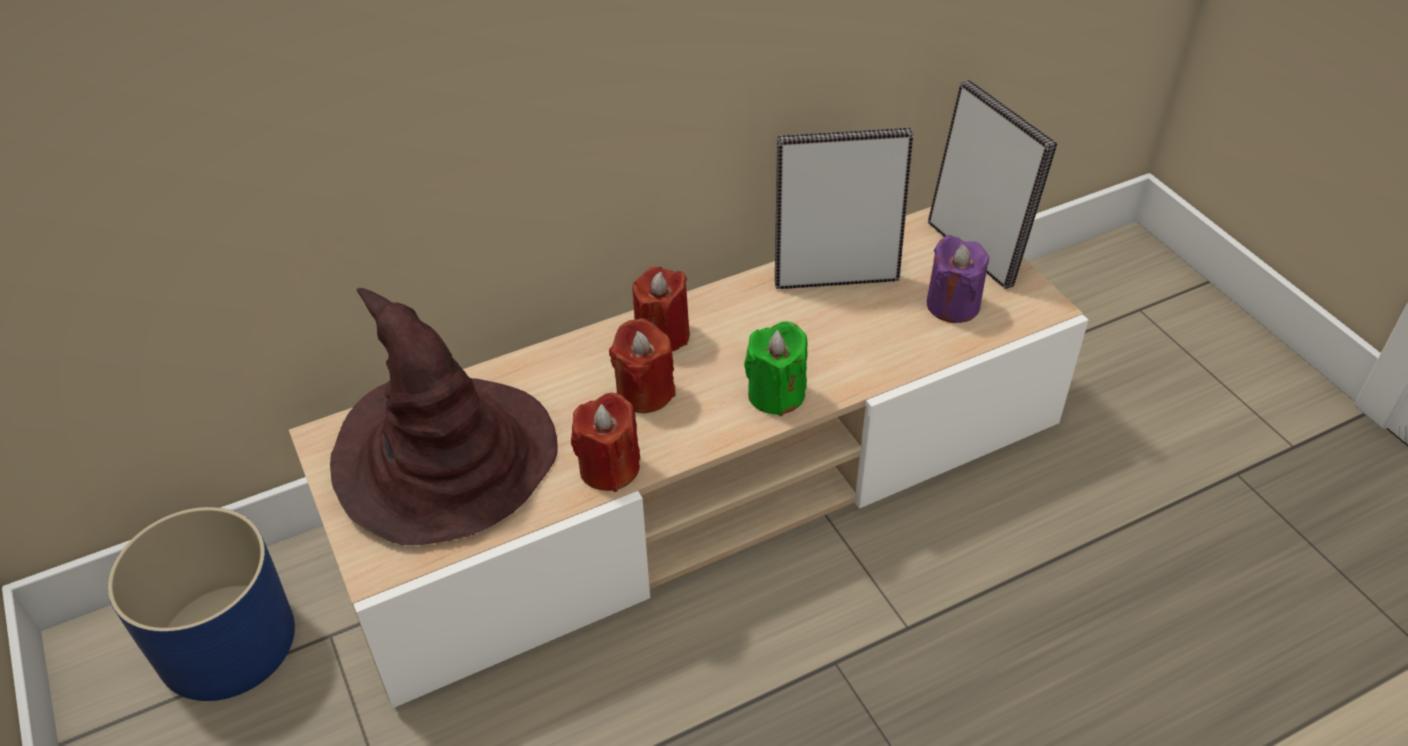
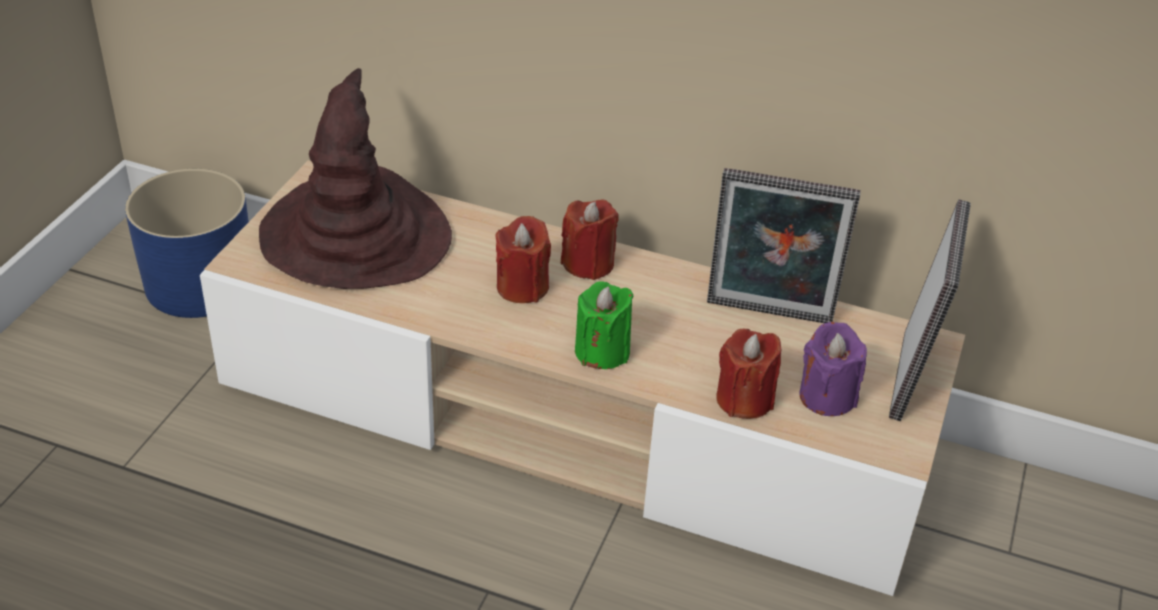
camera: 45 degrees right, 5 degrees down
(609, 468) = (433, 310): red candle -> red candle (744, 399)
(835, 276) = (768, 315): picture frame -> picture frame turned 150 degrees clockwise

